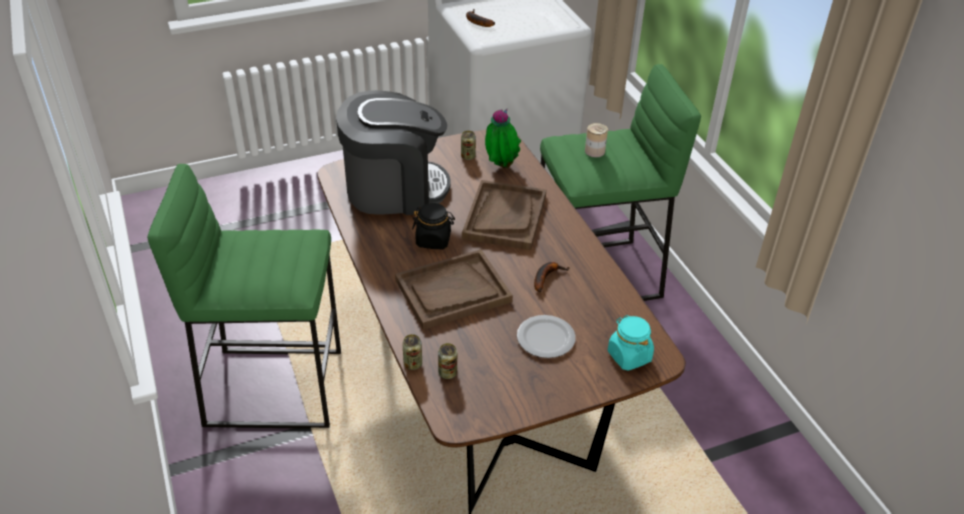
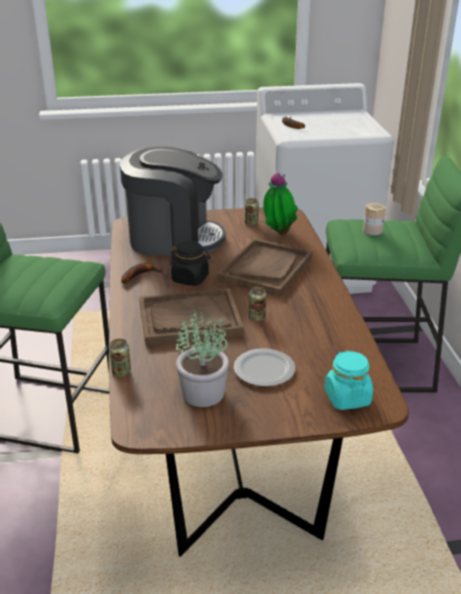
camera: 15 degrees right, 10 degrees down
(447, 373) = (151, 385): can -> can (257, 317)
(500, 373) = (204, 393): none -> potted plant
(546, 277) = (286, 320): banana -> banana (139, 275)

